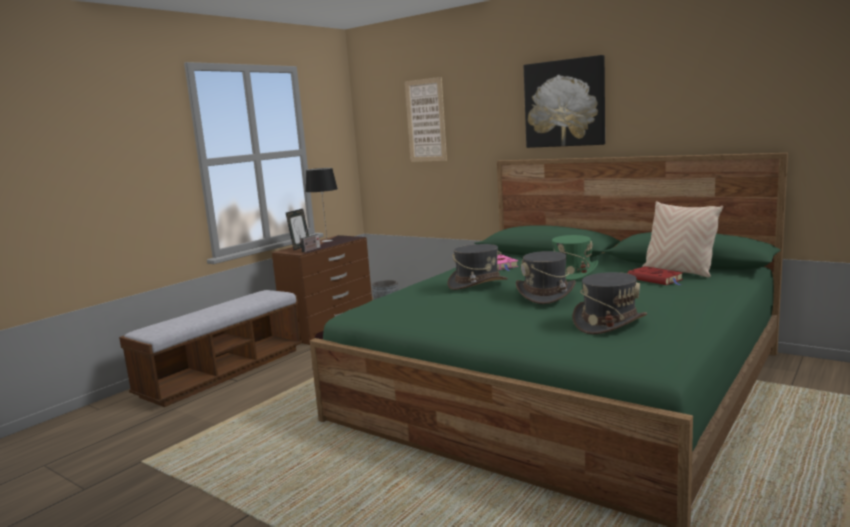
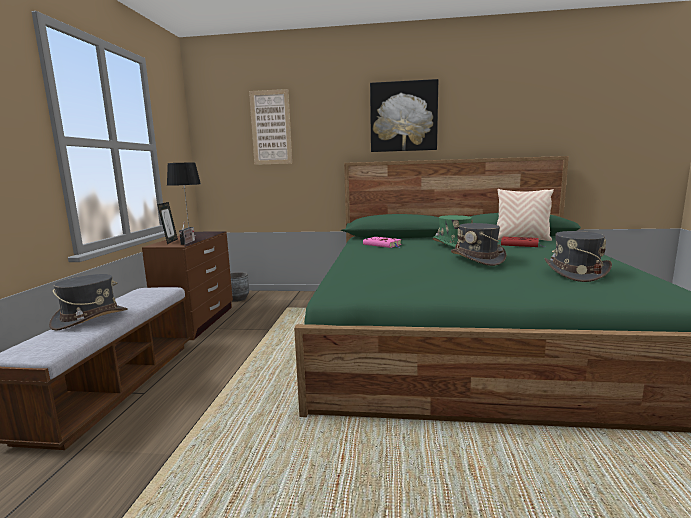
camera: 30 degrees left, 0 degrees up
(477, 284) = (407, 256): grey hat -> grey hat (90, 318)

